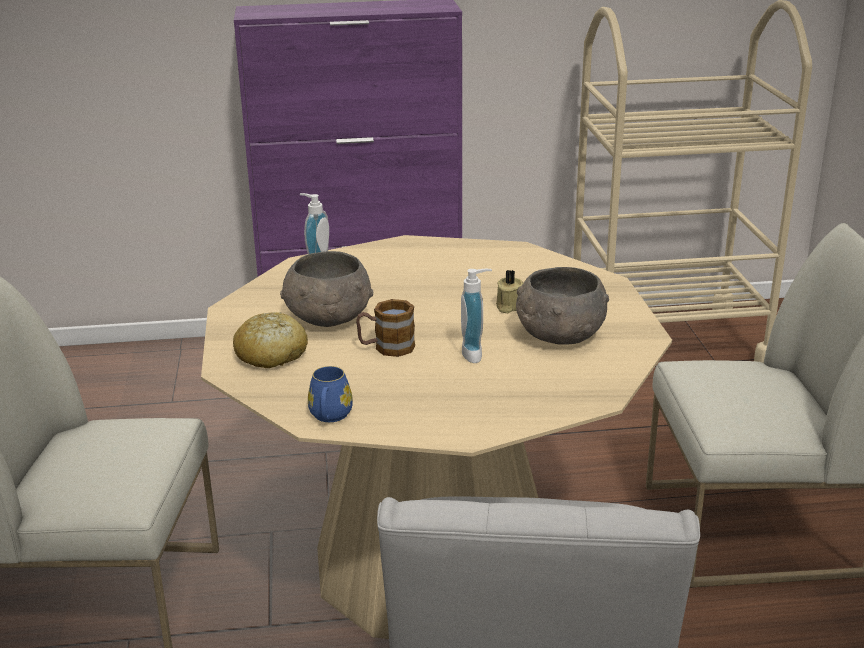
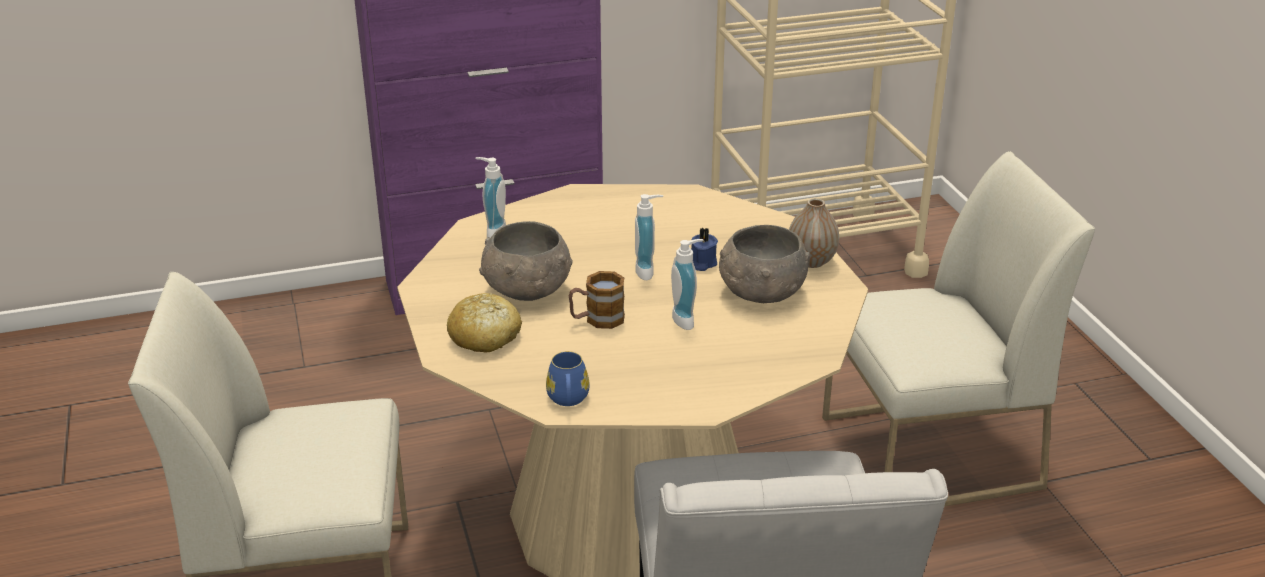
camera: 10 degrees left, 5 degrees up
(452, 310) = (648, 271): none -> soap dispenser
(508, 307) = (702, 263): beige candle -> blue candle
(619, 312) = (811, 261): none -> vase

